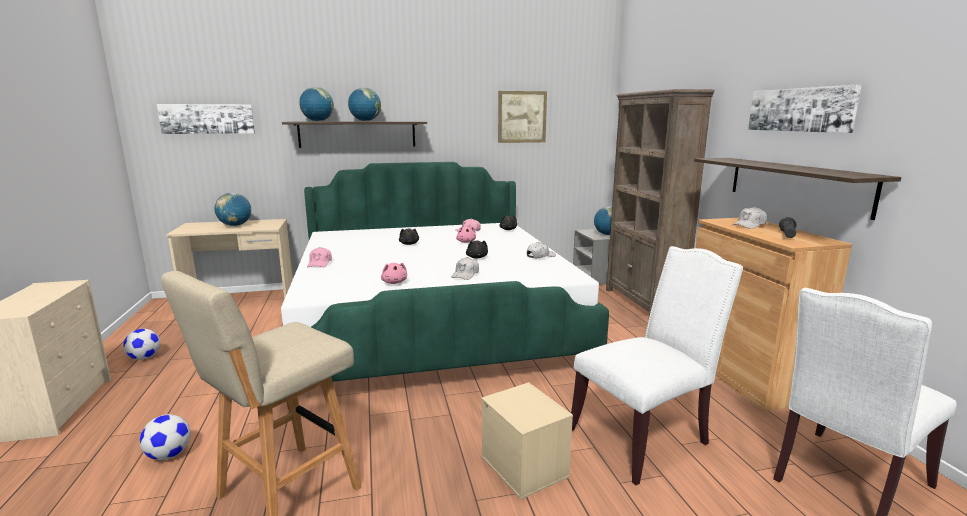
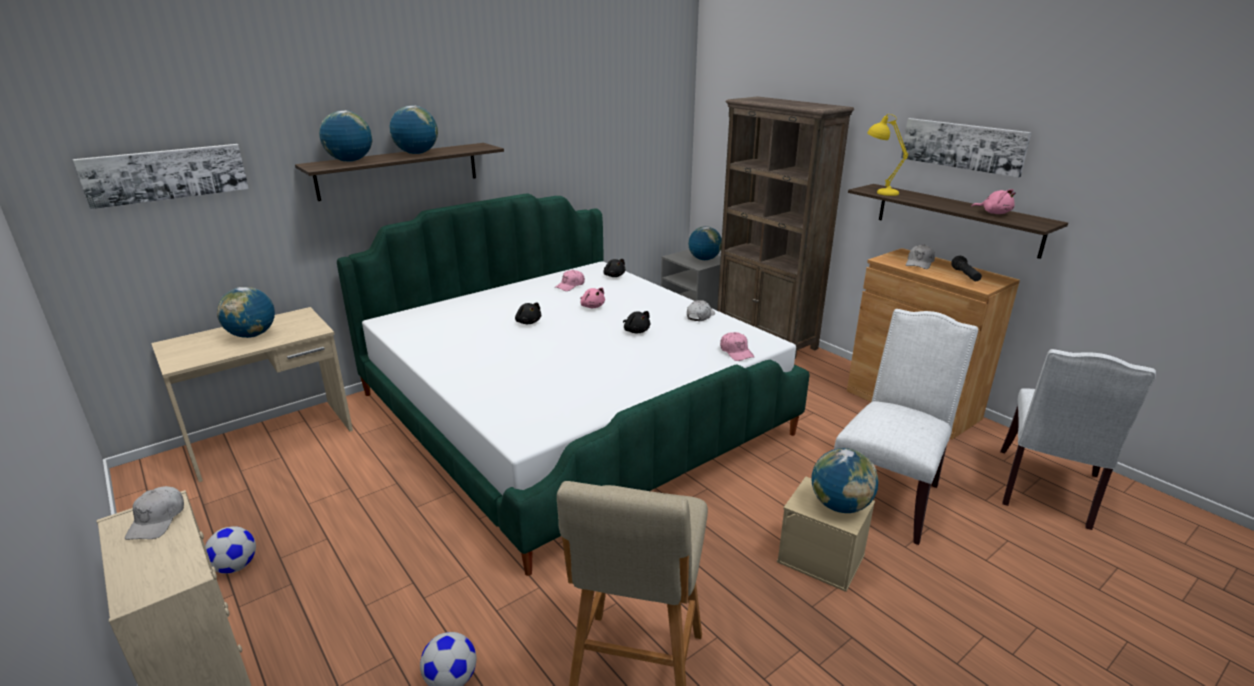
camera: 25 degrees left, 10 degrees up
(320, 263) = (460, 379): pink cap -> pink cap (736, 352)
(394, 282) = (596, 391): pink plush toy -> pink plush toy (994, 213)
(465, 274) = (657, 362): white cap -> white cap (157, 520)
(522, 117) = (598, 124): picture -> none
(533, 409) = (840, 506): none -> globe
(721, 159) = (878, 192): none -> yellow table lamp

